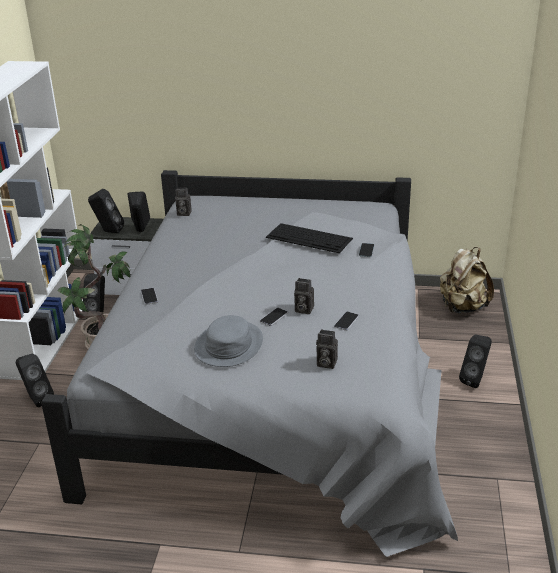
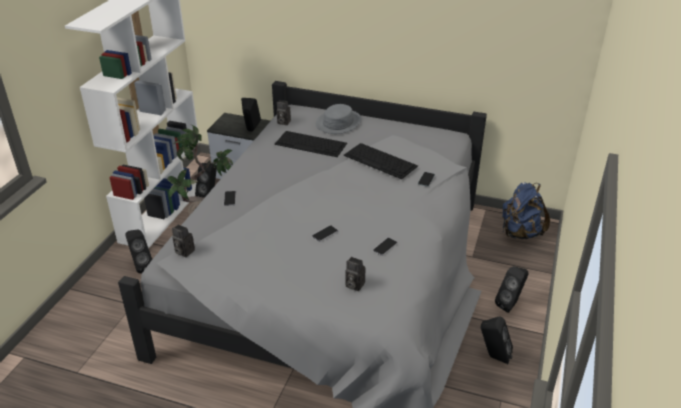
camera: 10 degrees right, 5 degrees up
(108, 232) = (224, 128): black speaker -> black speaker (493, 356)
(224, 231) = (311, 144): none -> keyboard
(228, 345) = (278, 255): grey hat -> grey hat (338, 122)
(303, 309) = (351, 230): camera -> camera (183, 251)
(462, 307) = (520, 233): beige backpack -> blue backpack

